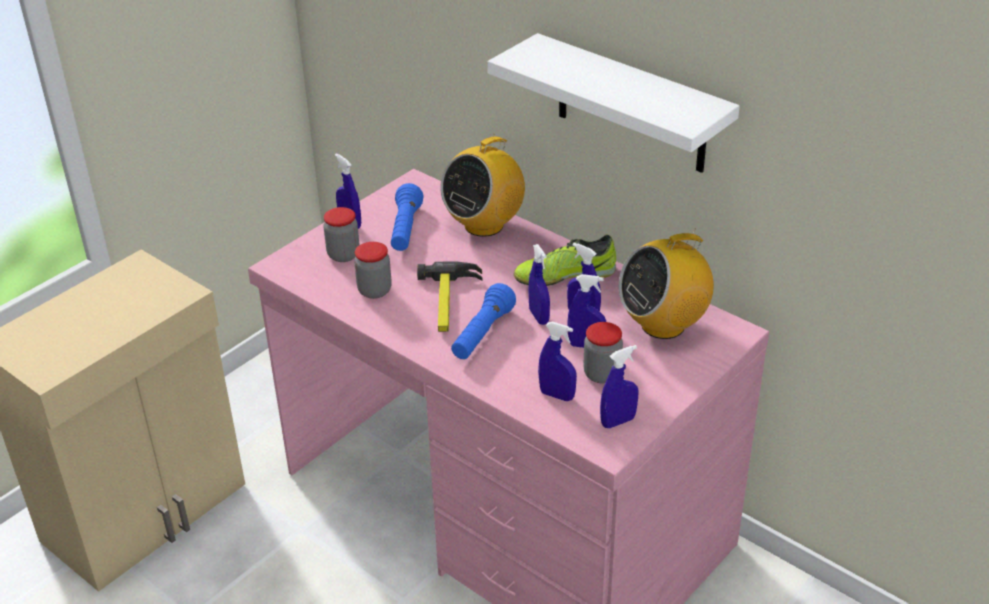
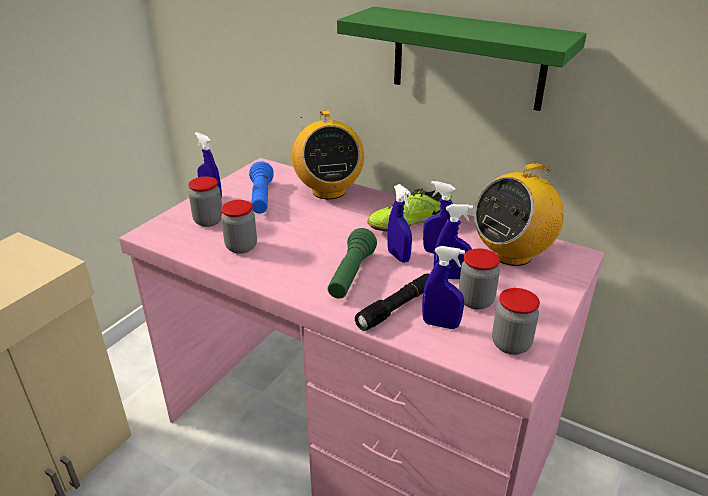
camera: 10 degrees left, 5 degrees down
(449, 303) = (313, 251): hammer -> none
(482, 334) = (351, 275): blue flashlight -> green flashlight
(484, 225) = (328, 191): radio -> radio turned 45 degrees counterclockwise
(519, 374) = (397, 307): none -> black flashlight
(618, 421) = (511, 344): blue spray bottle -> jar
(631, 105) = (467, 58): white shelf -> green shelf

